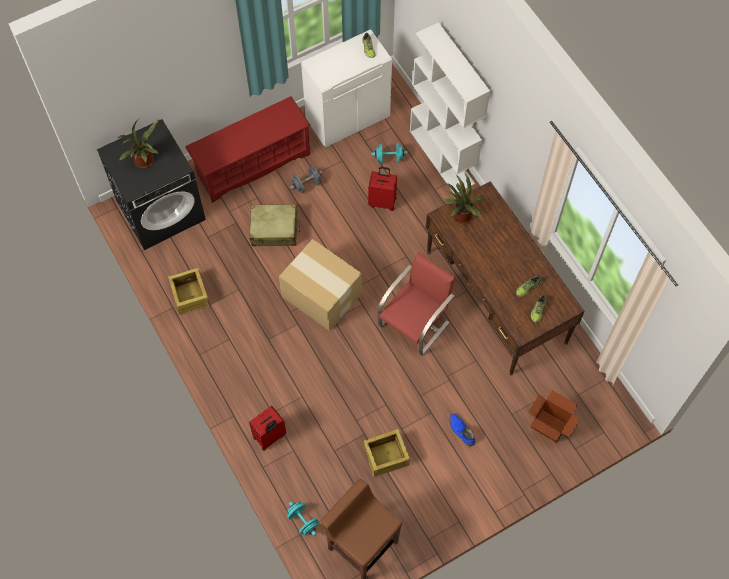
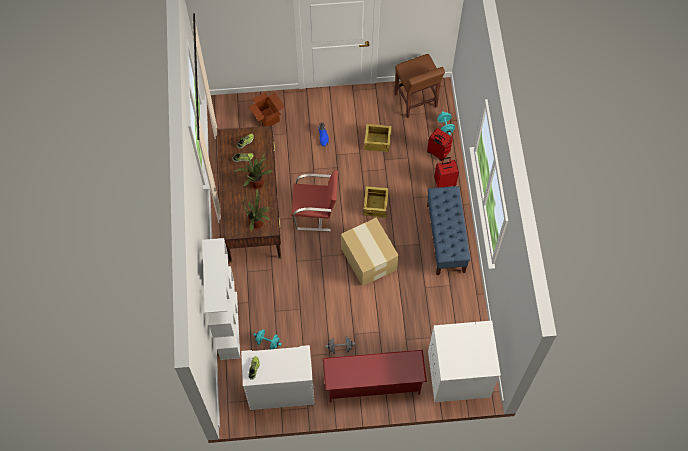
camera: 155 degrees left, 0 degrees up
(145, 162) = (466, 347): potted plant -> potted plant (256, 182)
(161, 210) = (458, 374): black washing machine -> white washing machine
(189, 296) = (461, 297): crate -> crate (376, 205)
(238, 360) = (445, 238): none -> blue bench
(274, 230) = (380, 321): beige suitcase -> none
(382, 201) = (291, 309): red suitcase -> red suitcase (437, 153)
(415, 323) = (315, 213): red chair -> red chair turned 150 degrees counterclockwise

